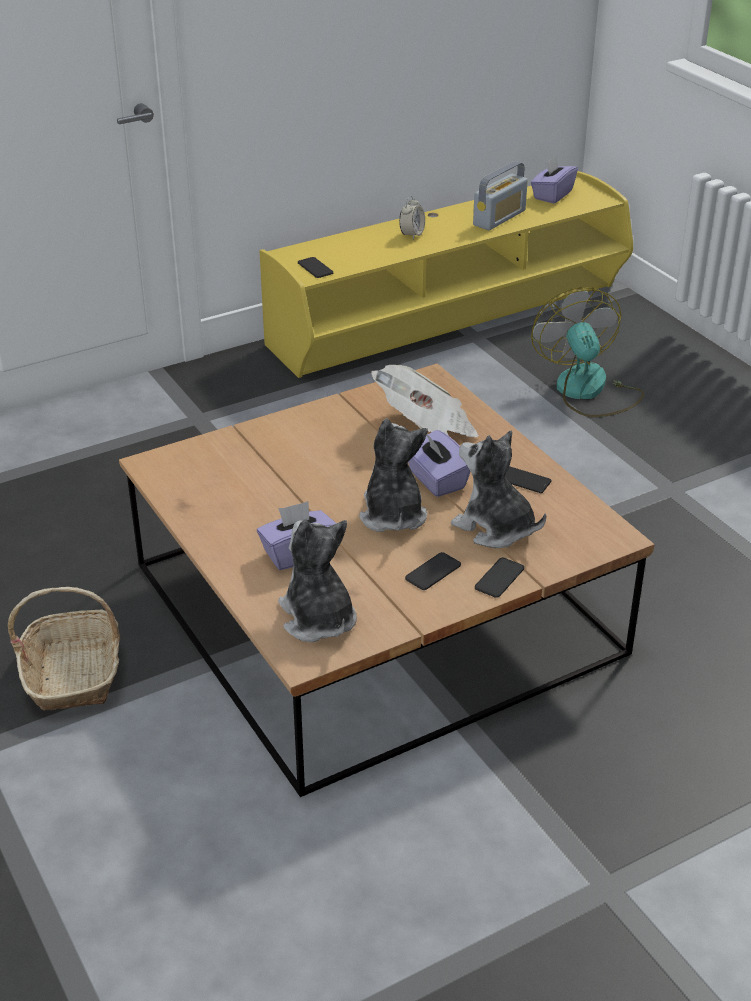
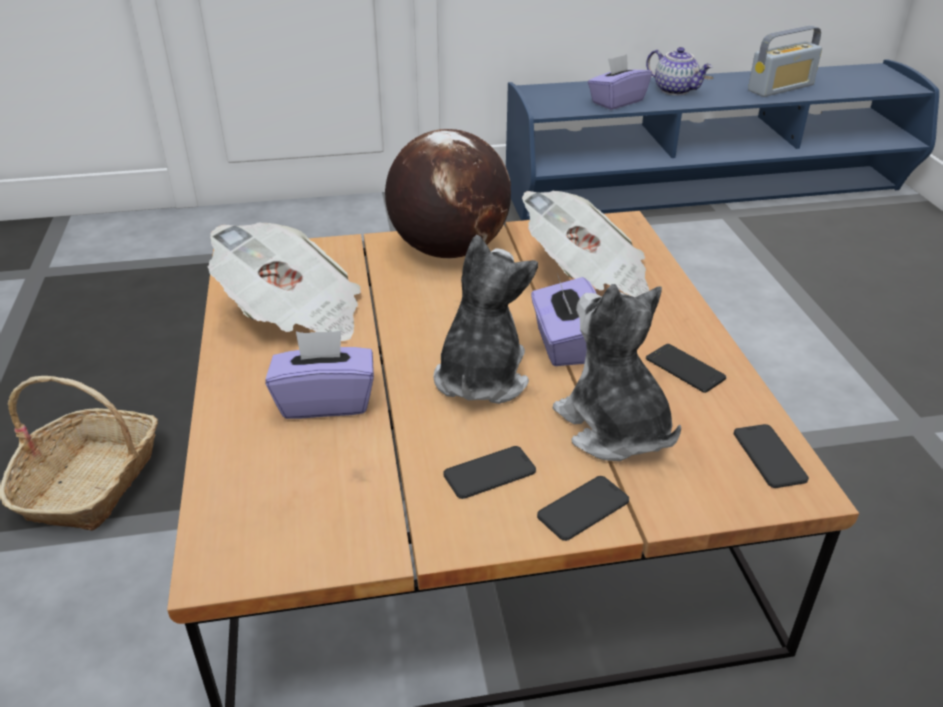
camera: 20 degrees right, 0 degrees up
(229, 499) = (294, 314): none -> newspaper
(310, 426) = (448, 250): none -> globe
(315, 268) = (555, 104): phone -> phone (769, 456)
(318, 619) = (284, 505): plush toy -> none
(412, 234) = (675, 90): alarm clock -> teapot
(451, 320) = (707, 194): yellow tv stand -> blue tv stand
(552, 195) = (850, 76): purple tissue box -> purple tissue box (617, 102)
(587, 391) = (838, 289): fan -> none

